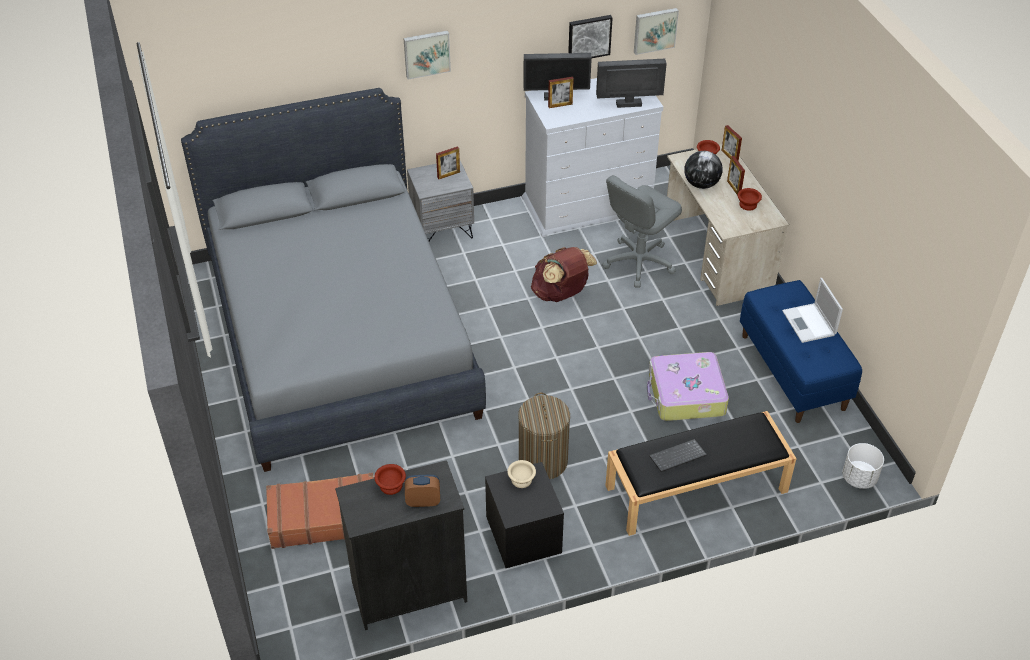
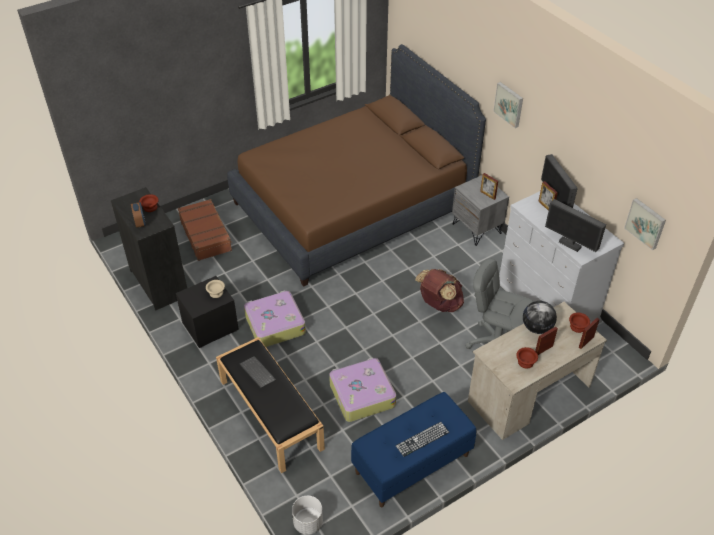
camera: 75 degrees right, 0 degrees up
(341, 336) = (353, 206): grey bed -> brown bed
(543, 461) = (274, 324): laundry basket -> suitcase
(589, 37) = (601, 184): picture -> none
(629, 105) = (570, 244): monitor -> monitor turned 150 degrees clockwise
(809, 324) = (422, 439): laptop -> keyboard

